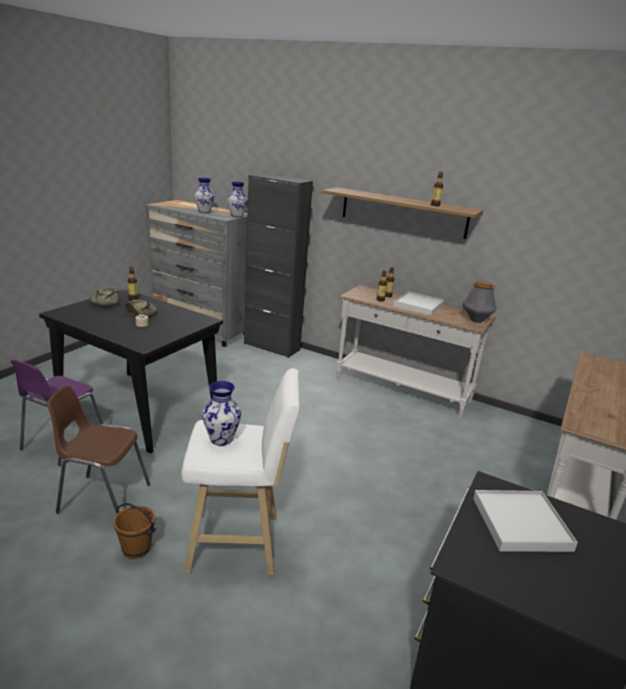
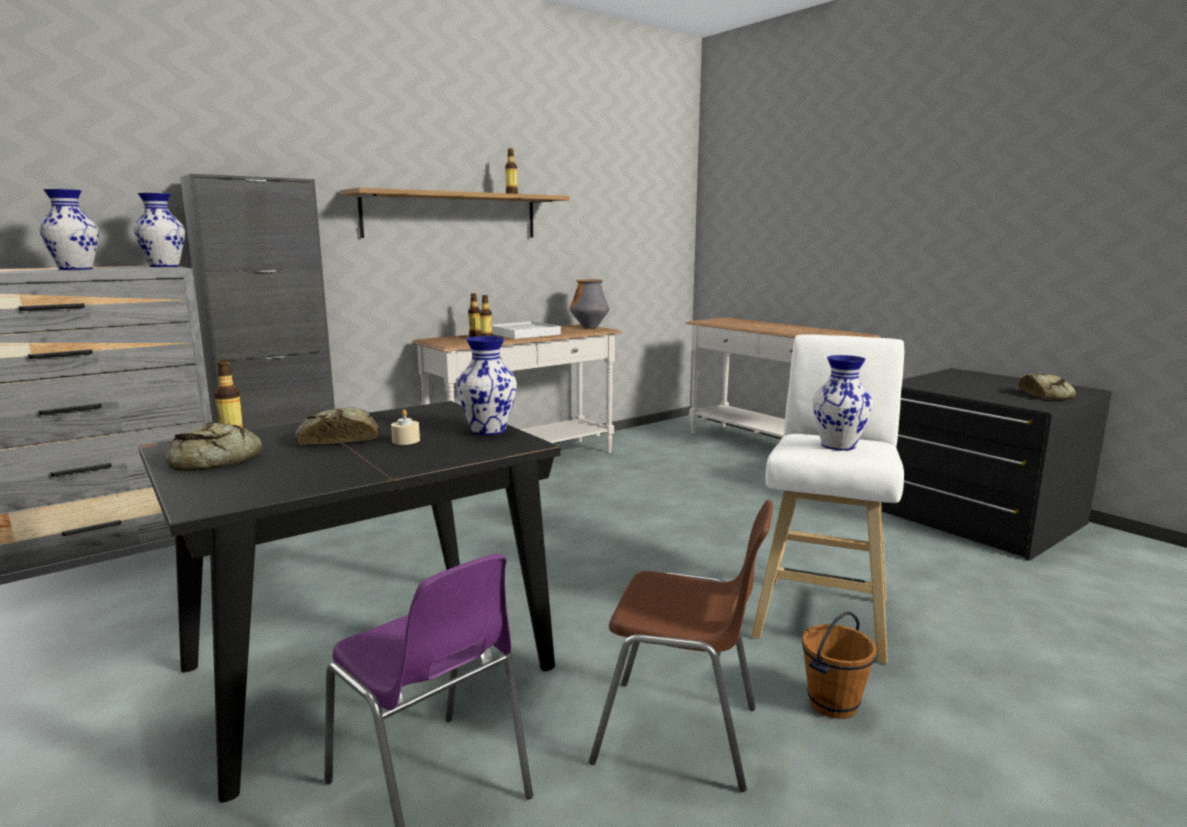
camera: 65 degrees left, 10 degrees down
(102, 498) = (681, 735): brown chair -> brown chair turned 105 degrees counterclockwise
(165, 336) = (489, 430): none -> vase
(521, 523) = (964, 385): white tray -> none
(530, 584) = (1045, 395): none -> bread

